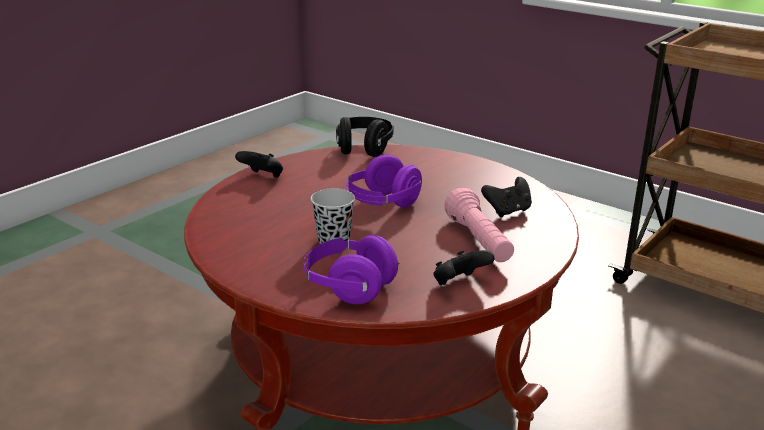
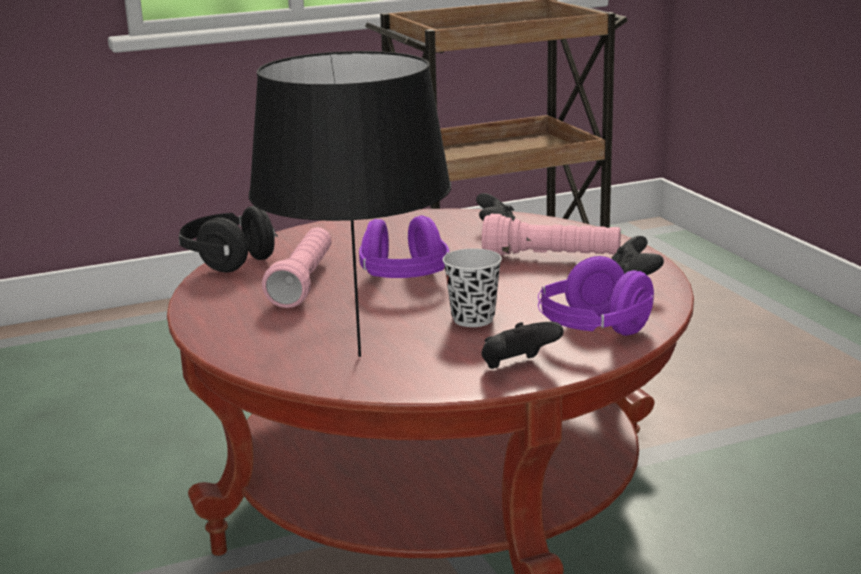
camera: 60 degrees left, 5 degrees down
(247, 222) = (360, 356): none -> black table lamp
(262, 177) = (226, 327): black game controller -> black game controller (517, 367)
(347, 177) = (303, 283): none -> pink flashlight

